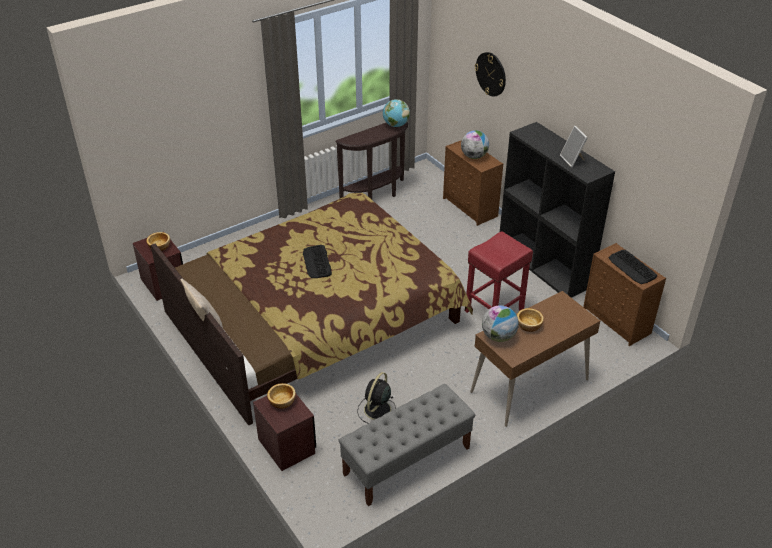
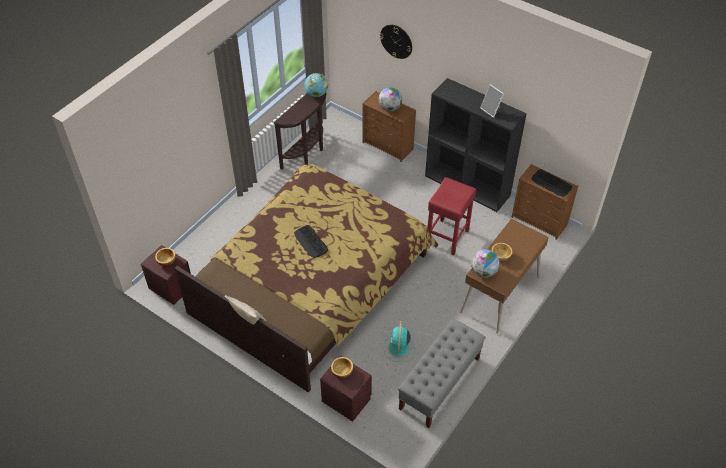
camera: 20 degrees left, 10 degrees up
(377, 410) = (399, 349): black fan -> turquoise fan

